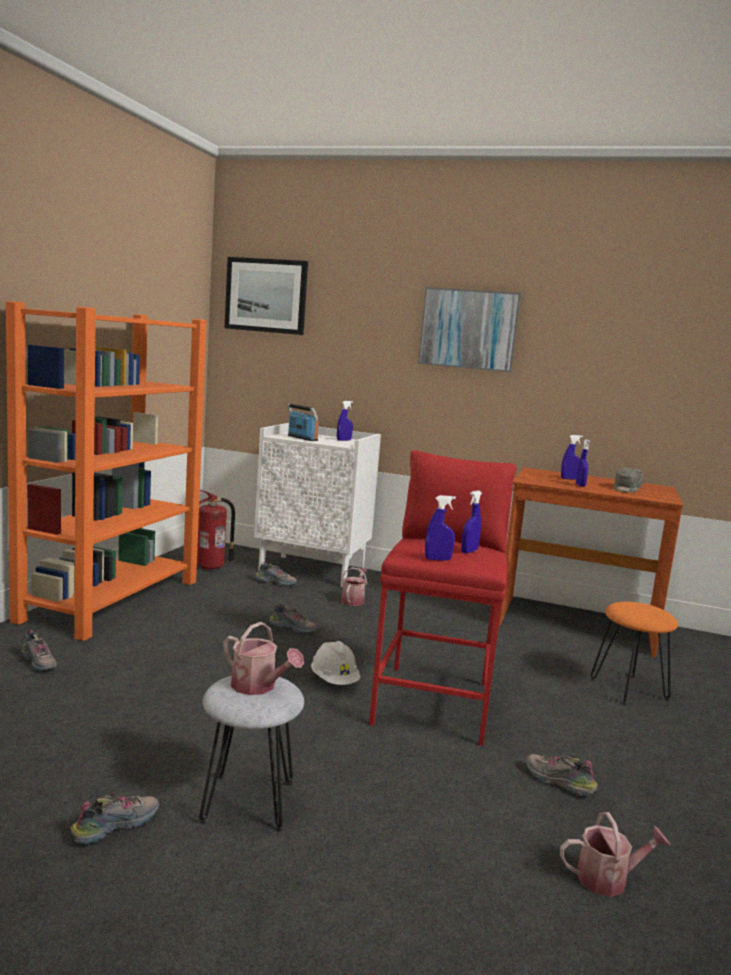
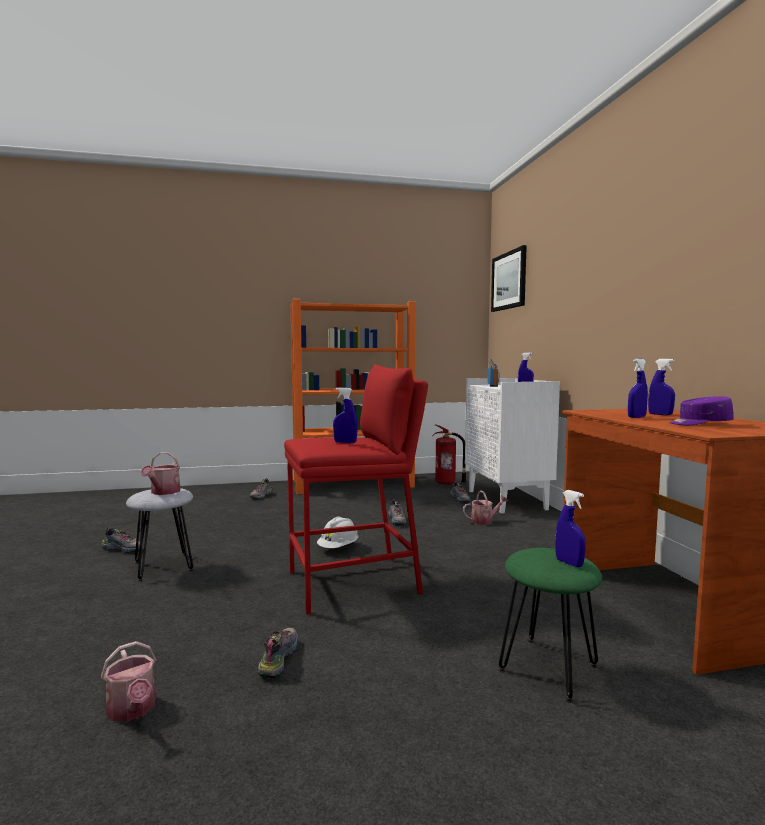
camera: 60 degrees right, 5 degrees down
(437, 559) = (304, 441): blue spray bottle -> blue spray bottle (569, 563)
(468, 329) = (616, 266): picture -> none
(626, 489) = (699, 424): grey cap -> purple cap
(628, 689) = (547, 667): orange stool -> green stool

